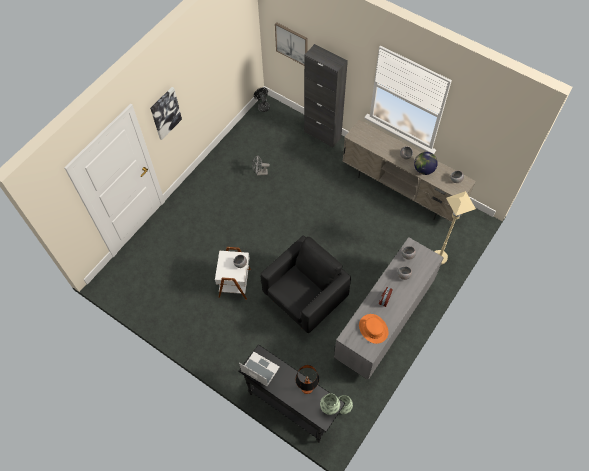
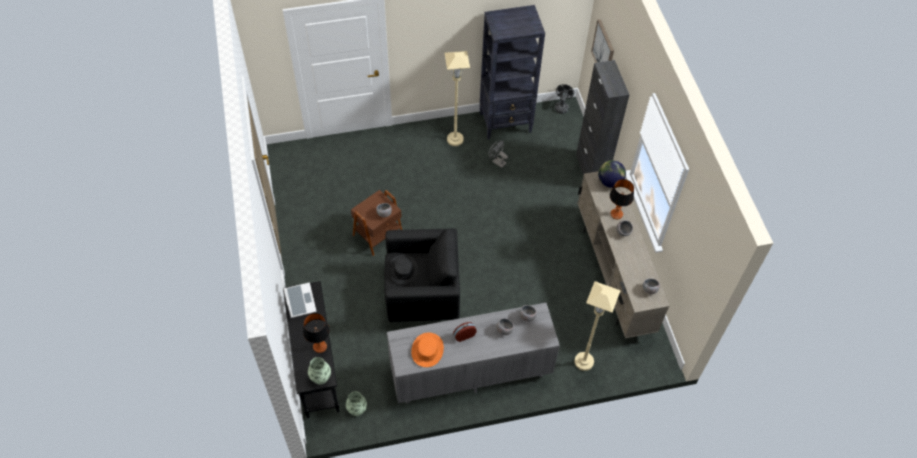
camera: 40 degrees right, 5 degrees down
(165, 113) = (424, 32): picture -> none
(218, 179) = (455, 139): none -> beige floor lamp
(235, 283) = (378, 235): white side table -> brown side table
(239, 143) = (506, 123): none -> black bookcase
(292, 291) = (403, 270): none -> black hat
(390, 147) = (616, 214): none -> table lamp
(423, 169) = (628, 257): globe -> globe (609, 181)

